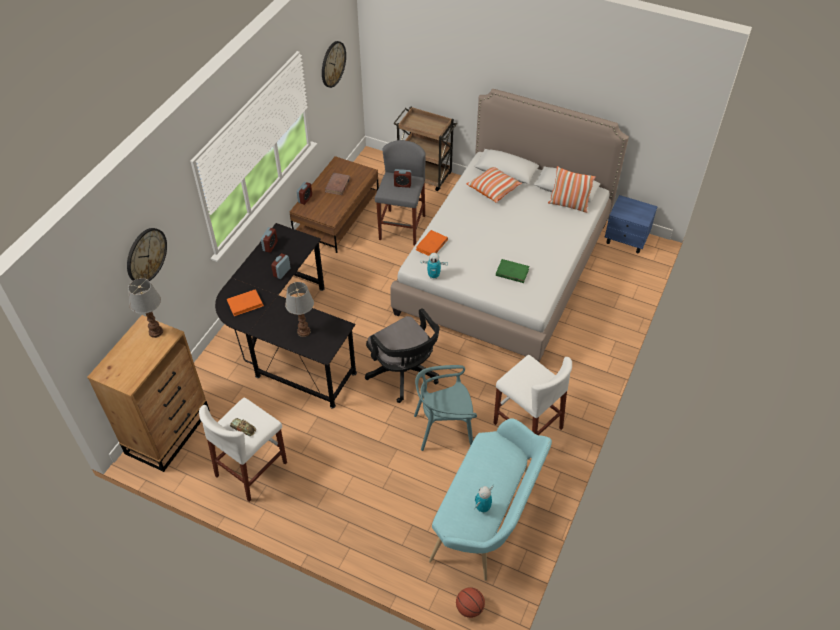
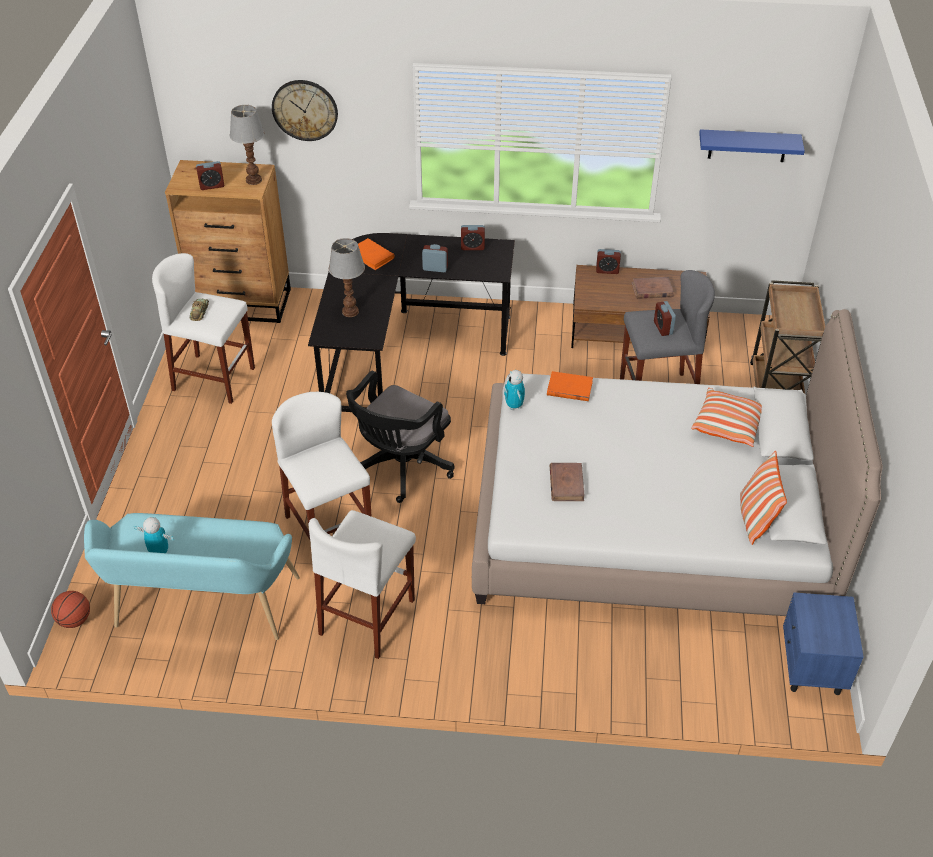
camera: 70 degrees right, 5 degrees down
(144, 361) = (212, 186): none -> alarm clock
(333, 64) = (747, 145): wall clock -> blue shelf
(444, 429) = (329, 529): turquoise chair -> white stool
(512, 272) = (566, 484): green book -> brown book

